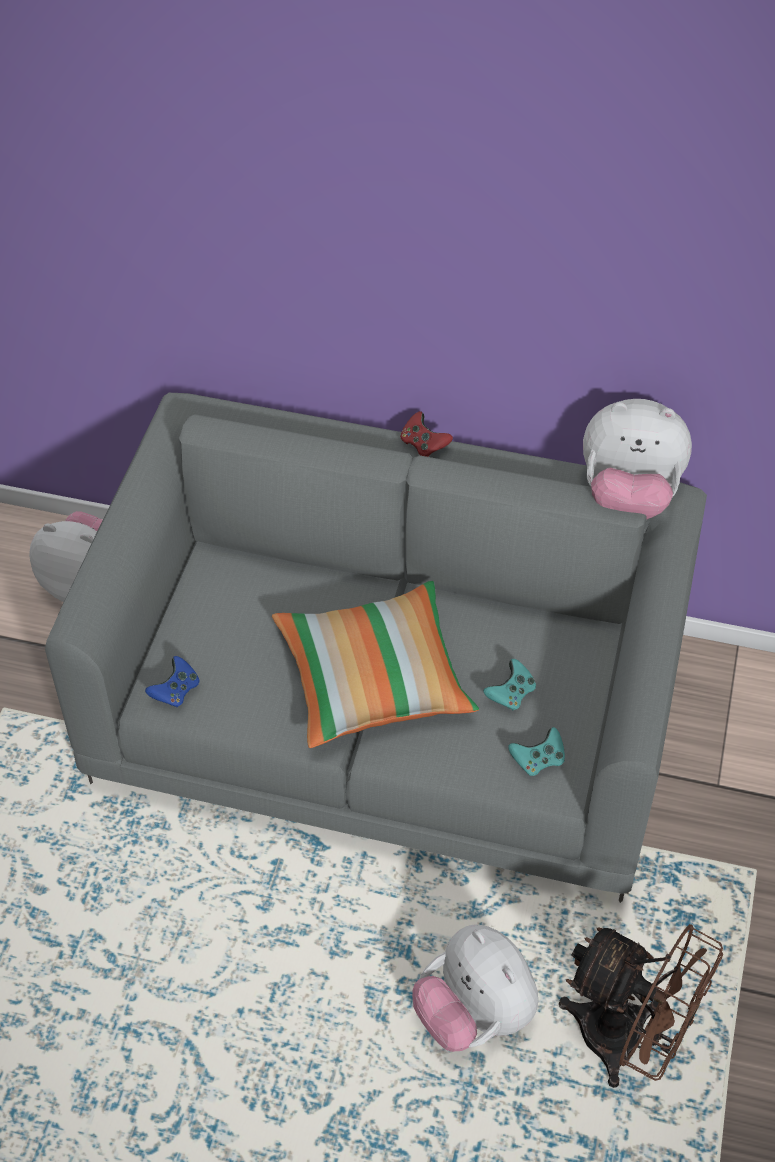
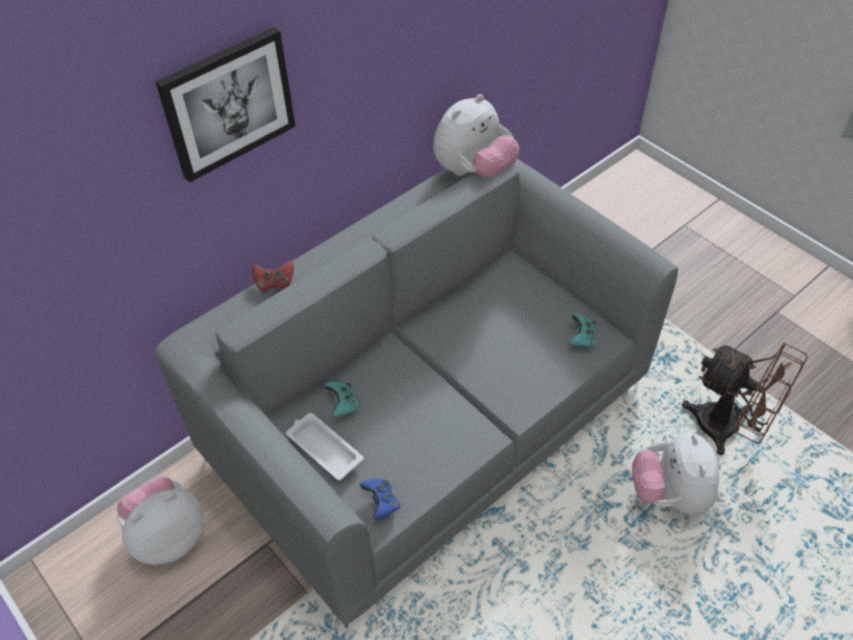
camera: 55 degrees left, 0 degrees up
(203, 608) = (324, 448): none -> white tray
(320, 209) = (228, 103): none -> picture
(373, 680) = (459, 385): pillow -> none
(423, 445) = (346, 237): red game controller -> red game controller (274, 283)
(474, 1014) = (669, 494): plush toy -> plush toy turned 90 degrees clockwise
(510, 694) = (527, 323): turquoise game controller -> turquoise game controller (343, 404)
(627, 1042) = (728, 429): brown fan -> brown fan turned 60 degrees clockwise

